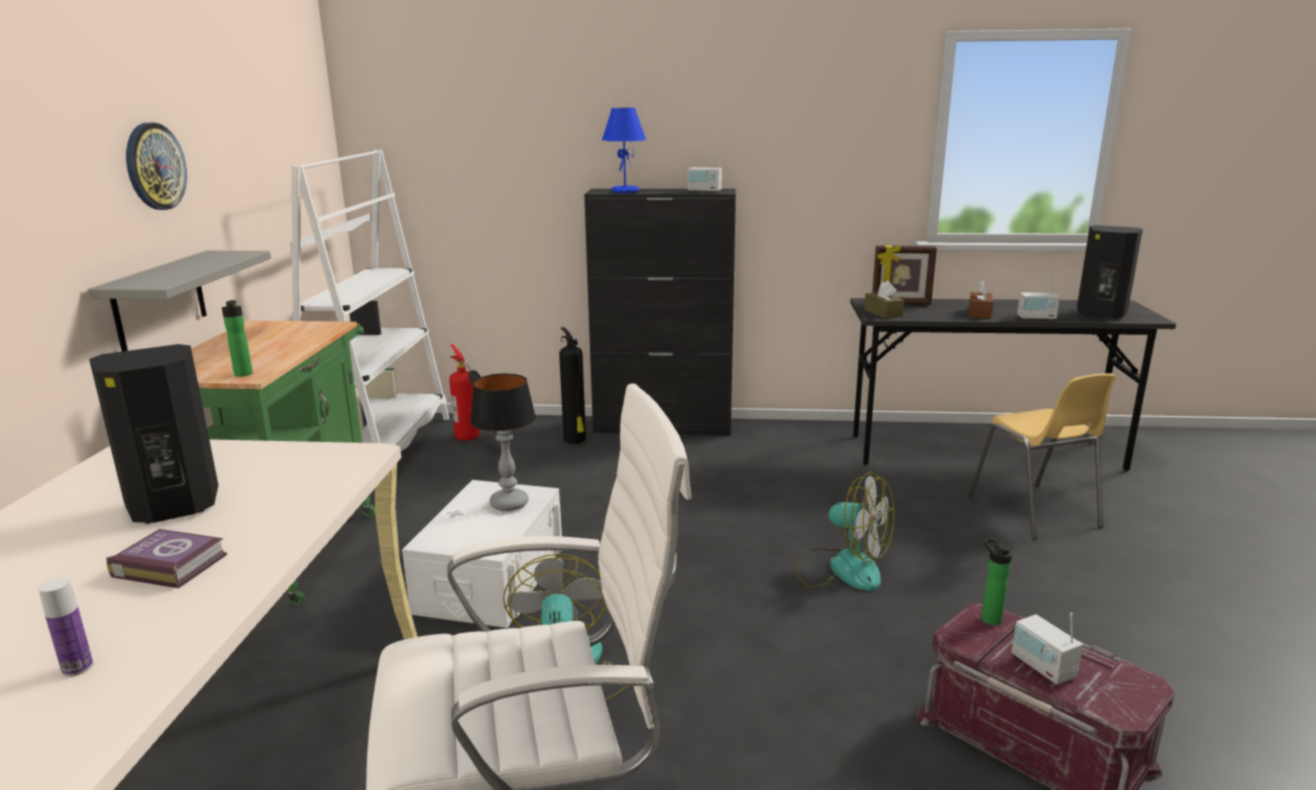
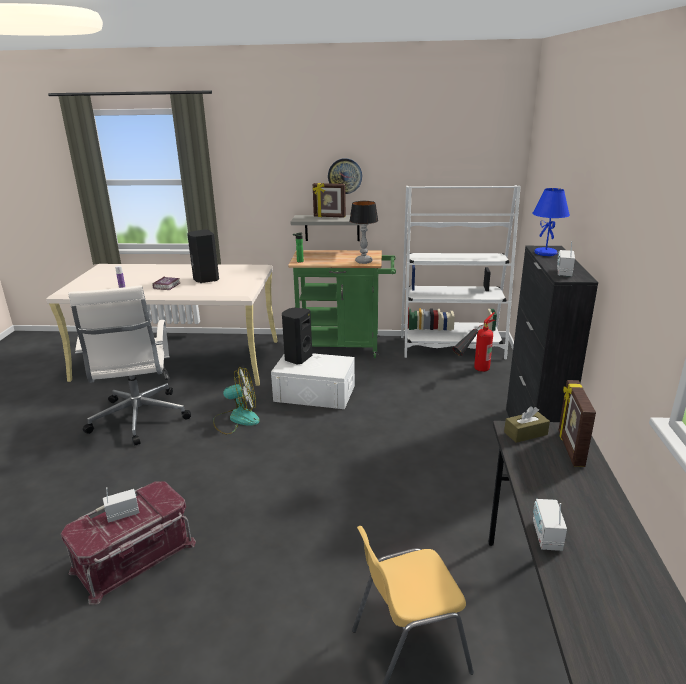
camera: 90 degrees right, 5 degrees up
(177, 268) = (329, 217): none -> picture frame
(509, 504) = (325, 367): table lamp -> table lamp (363, 261)
(575, 440) = (489, 403): fire extinguisher -> none
(842, 568) = (314, 508): fan -> none
(979, 313) = (553, 496): brown tissue box -> none
(988, 618) = (167, 502): bottle -> none
(1101, 314) = (596, 609): black speaker -> black speaker (297, 358)

